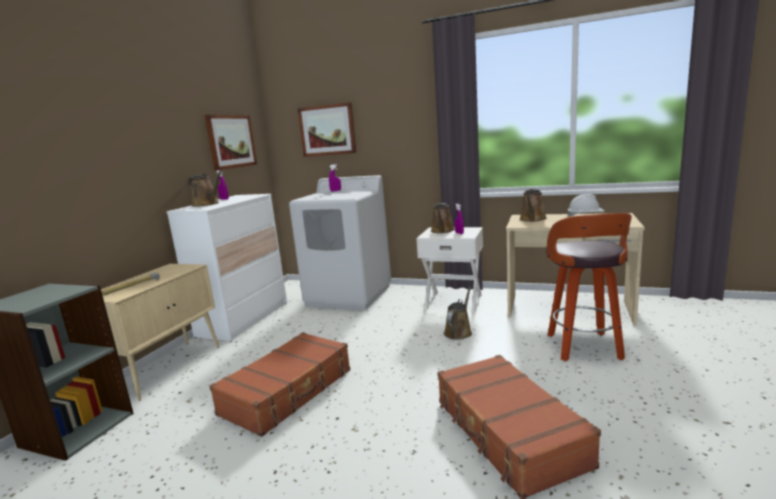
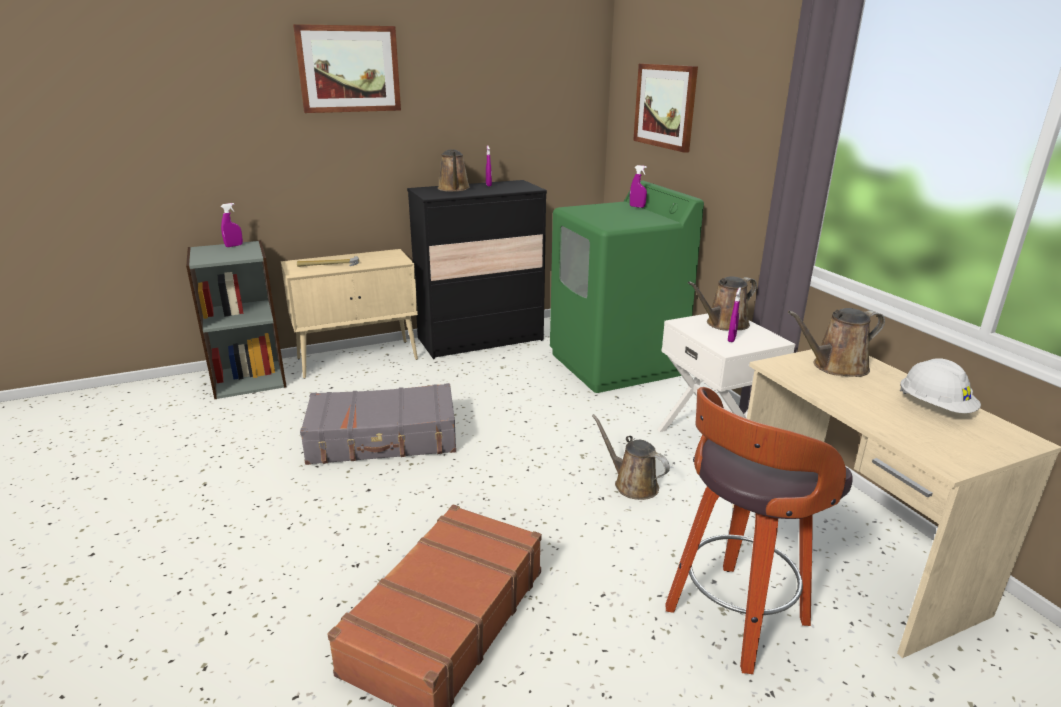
camera: 45 degrees right, 10 degrees up
(32, 292) = (234, 246): none -> purple spray bottle
(231, 141) = (533, 105): picture -> picture (349, 69)
(244, 319) = (480, 340): white dresser -> black dresser
(288, 392) = (383, 439): brown suitcase -> grey suitcase
(349, 295) = (615, 364): white washing machine -> green washing machine
(459, 332) = (632, 484): brown watering can -> brown watering can turned 120 degrees counterclockwise

